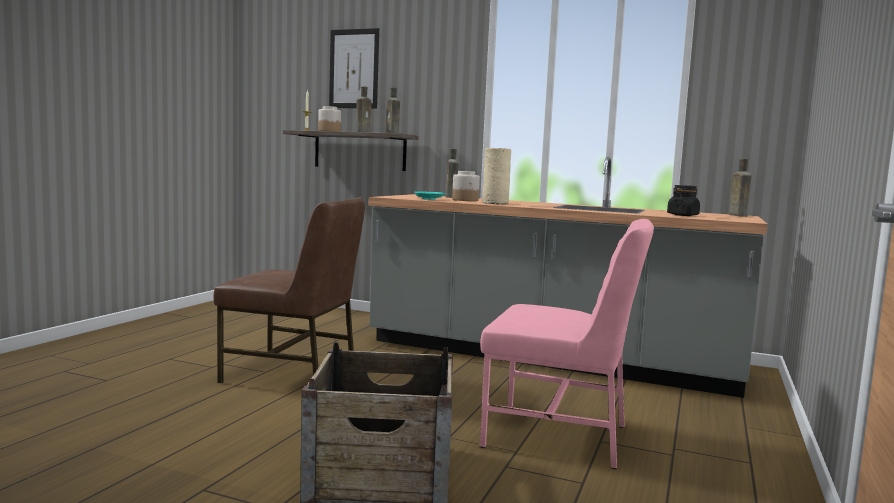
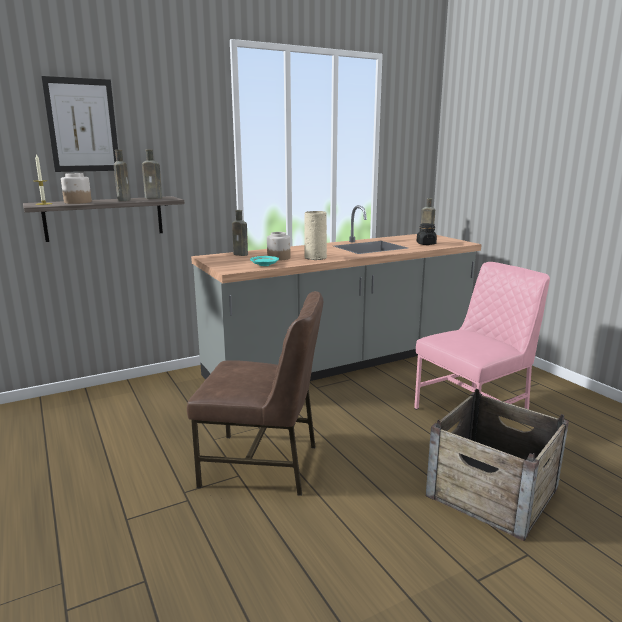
camera: 50 degrees left, 10 degrees up
(292, 374) = (262, 465): brown chair -> brown chair turned 45 degrees clockwise

